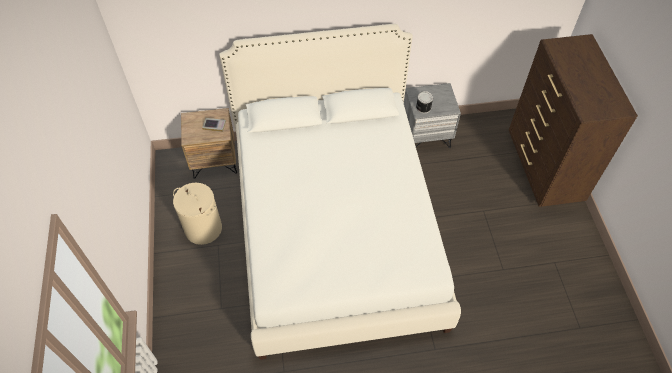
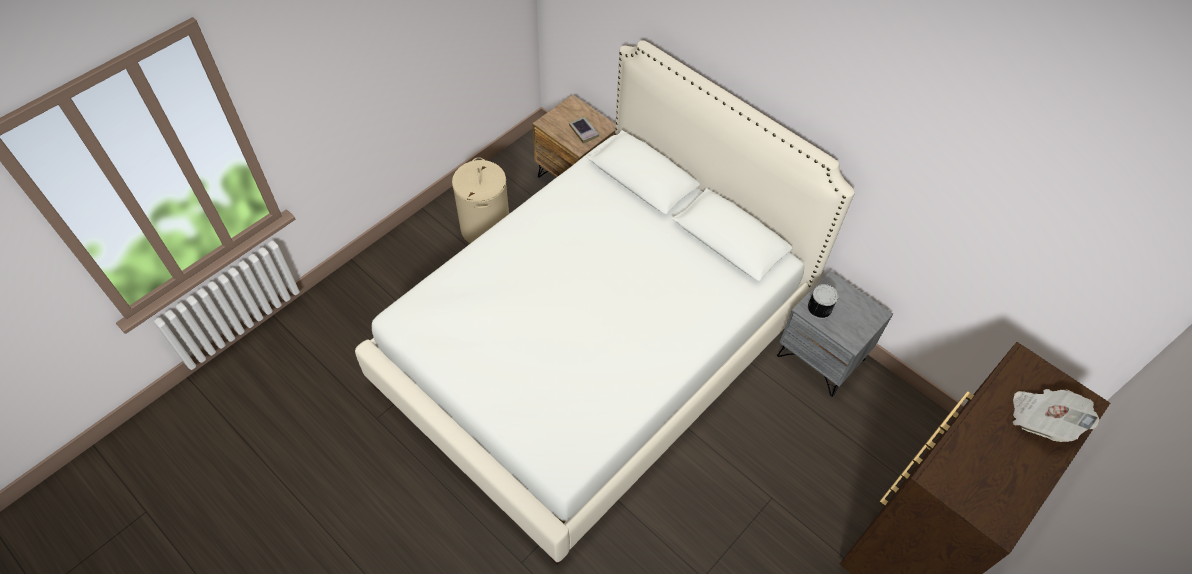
camera: 50 degrees right, 0 degrees up
(585, 60) = (1043, 420): none -> newspaper

